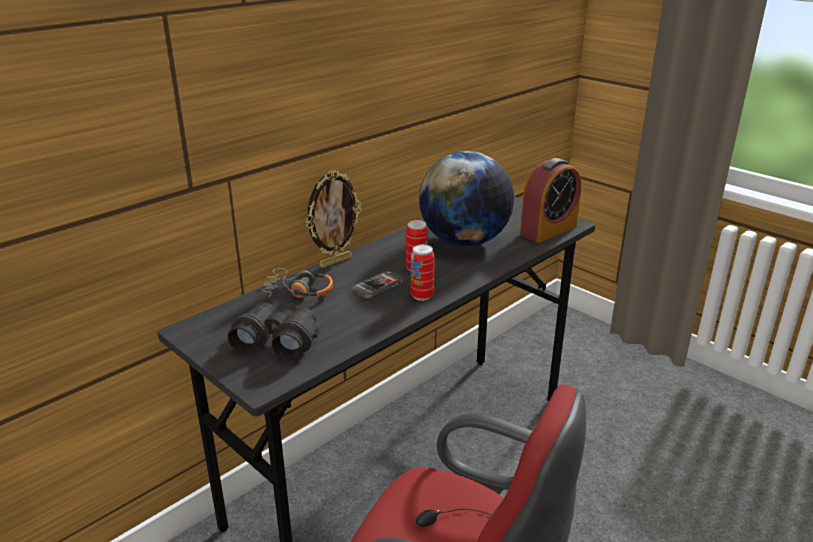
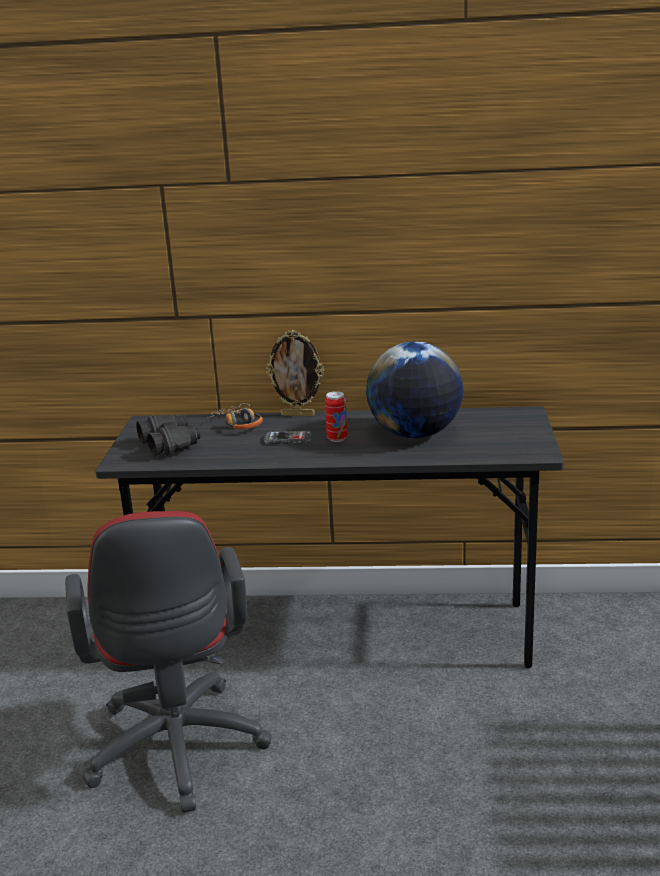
camera: 50 degrees right, 5 degrees down
(422, 296) = (300, 456): can -> none
(548, 230) = (505, 451): alarm clock -> none

